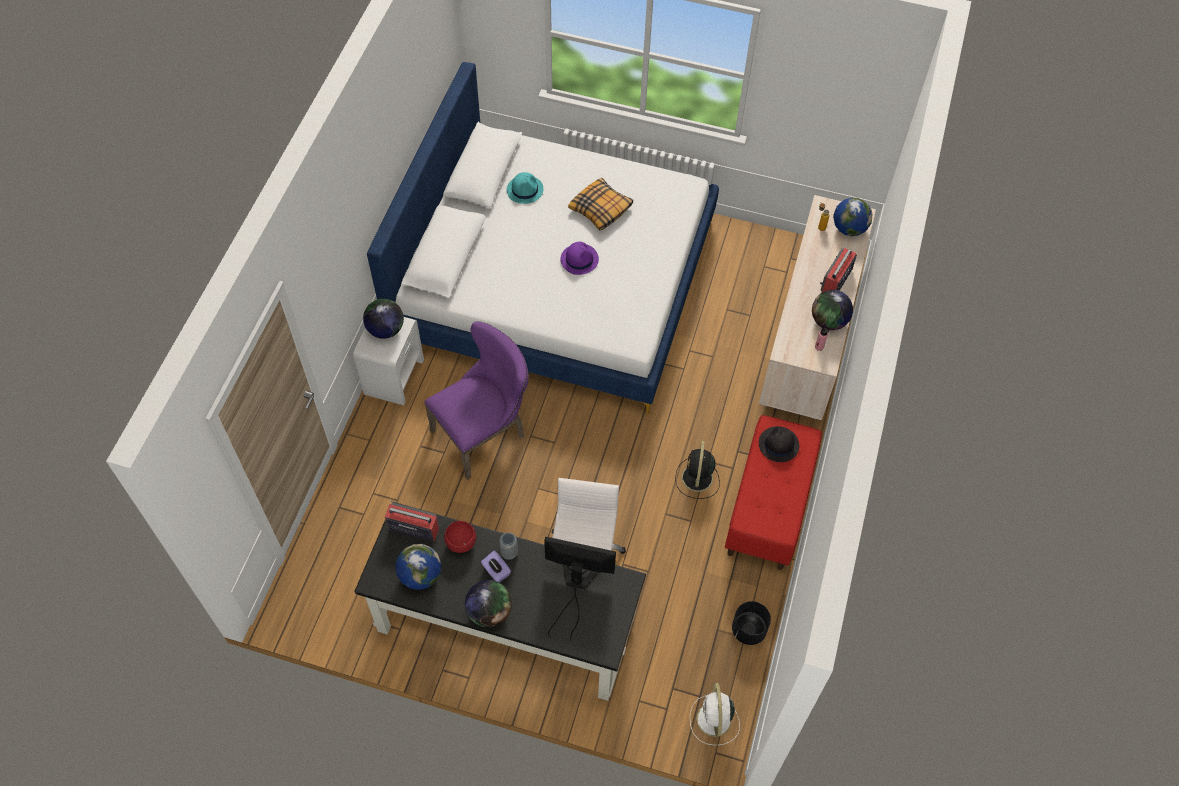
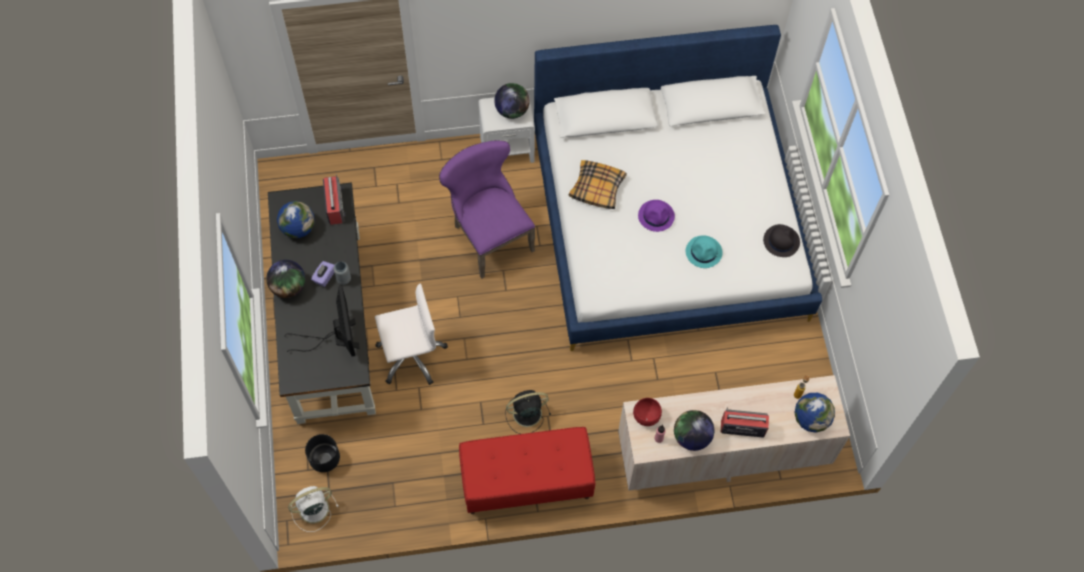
camera: 65 degrees right, 5 degrees up
(461, 543) = (337, 243): red bowl -> red bowl (646, 417)
(484, 433) = (488, 235): purple chair -> purple chair turned 150 degrees counterclockwise
(525, 190) = (708, 144): turquoise hat -> turquoise hat (704, 252)
(601, 209) = (722, 210): pillow -> pillow (597, 188)
(748, 630) = (403, 507): black planter -> black planter (324, 459)
(778, 444) = (560, 451): black hat -> black hat (781, 241)

